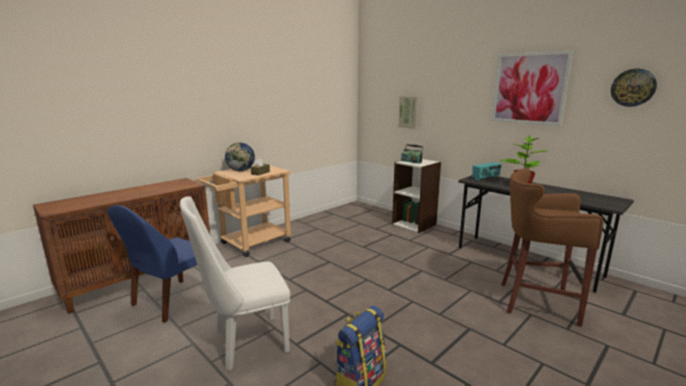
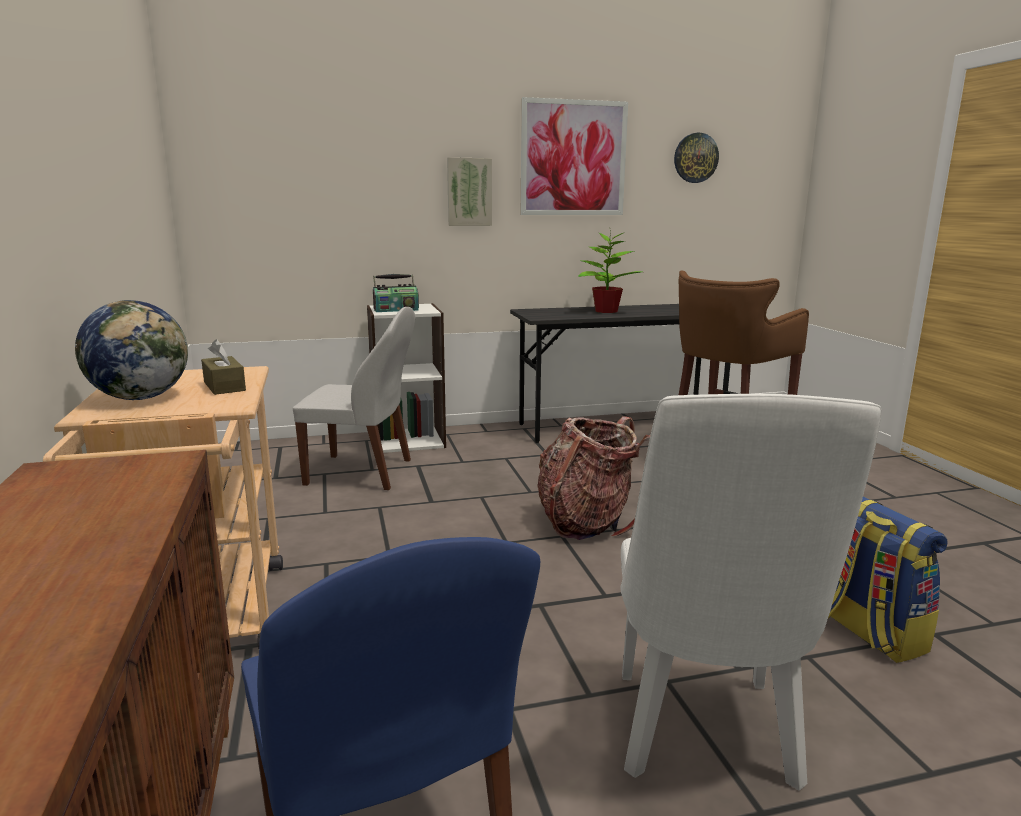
camera: 60 degrees left, 0 degrees up
(370, 228) = (362, 473): none -> white chair
(387, 281) = (587, 522): none -> backpack
(409, 112) = (340, 209): picture -> picture (469, 192)
(486, 178) = (546, 312): radio -> none

